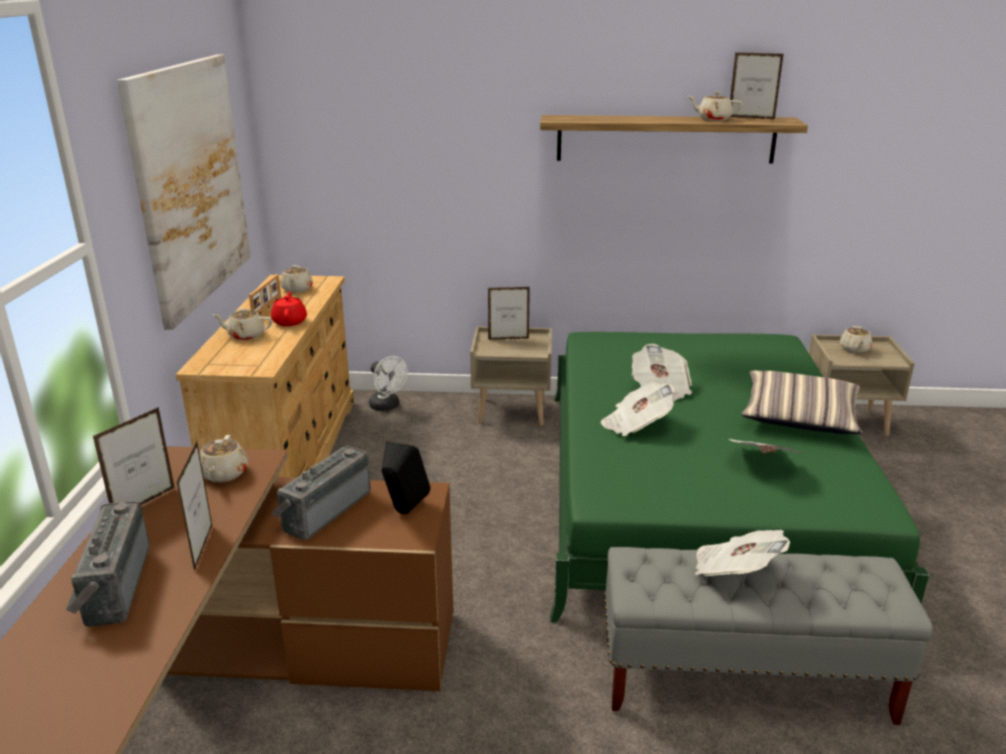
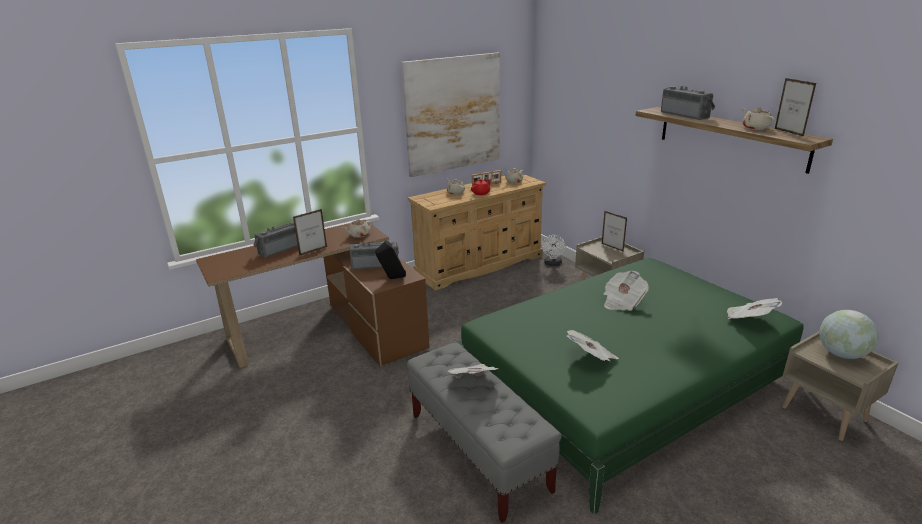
camera: 55 degrees right, 0 degrees up
(145, 503) = (327, 232): picture frame -> none
(609, 118) = (686, 115): none -> radio
(636, 425) = (572, 309): newspaper -> newspaper (749, 319)
(799, 415) = (676, 355): pillow -> none
(854, 349) = (841, 354): beige teapot -> globe

